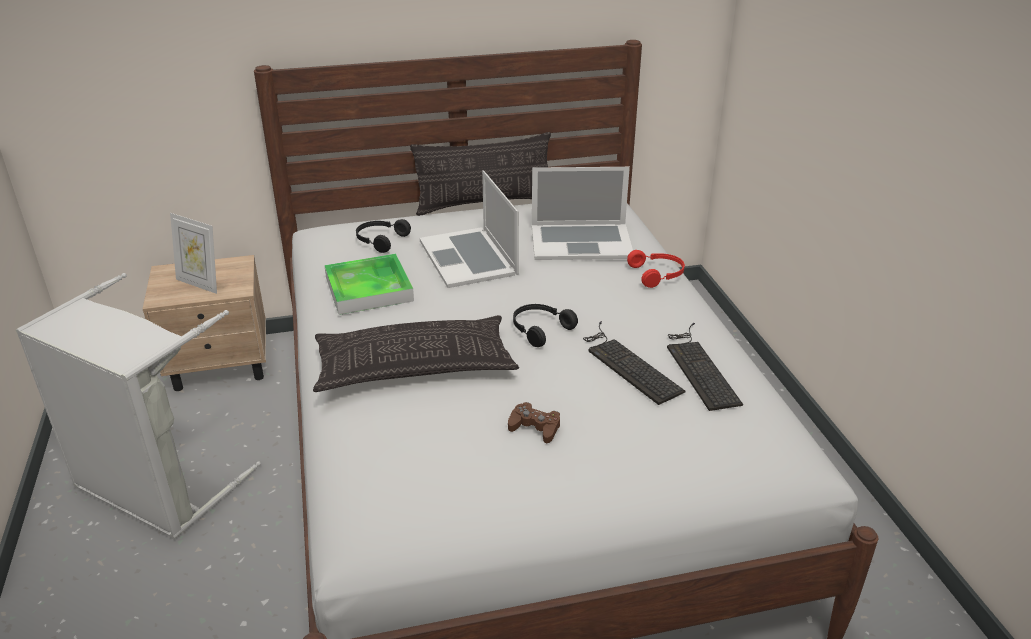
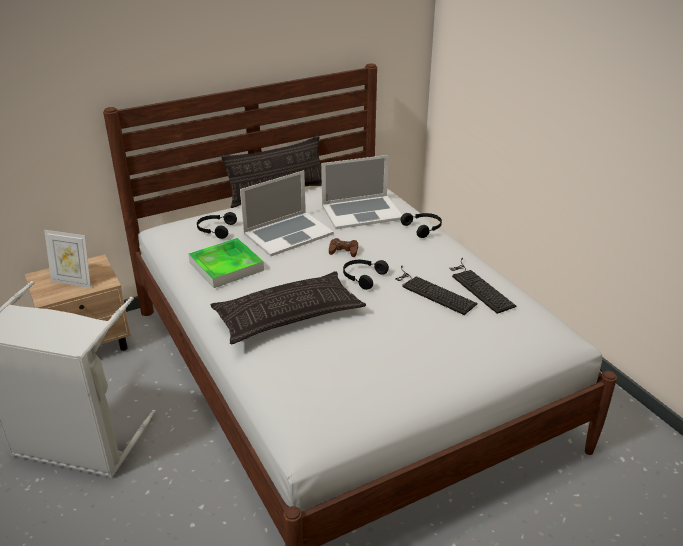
camera: 15 degrees left, 0 degrees up
(469, 257) = (288, 233): laptop -> laptop turned 90 degrees counterclockwise
(535, 427) = (391, 343): brown game controller -> brown game controller (343, 251)
(657, 274) = (423, 228): red headphones -> black headphones

